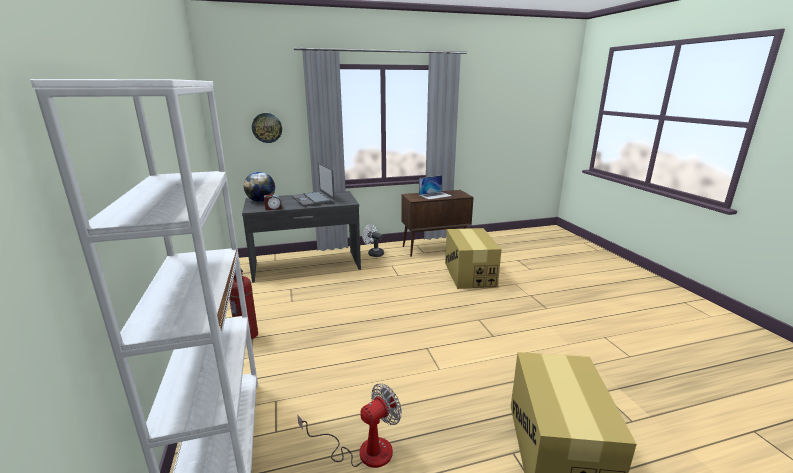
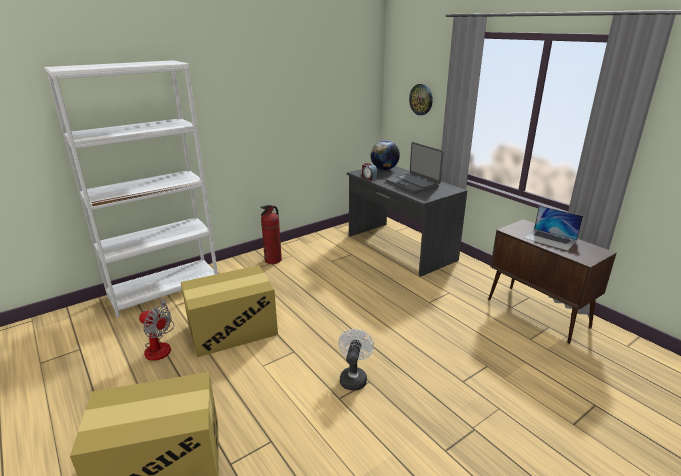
camera: 70 degrees right, 5 degrees up
(313, 200) = (412, 184): laptop -> laptop turned 75 degrees counterclockwise
(373, 253) = (467, 274): white fan -> white fan (354, 377)
(469, 274) = (486, 357): cardboard box -> cardboard box (233, 330)

